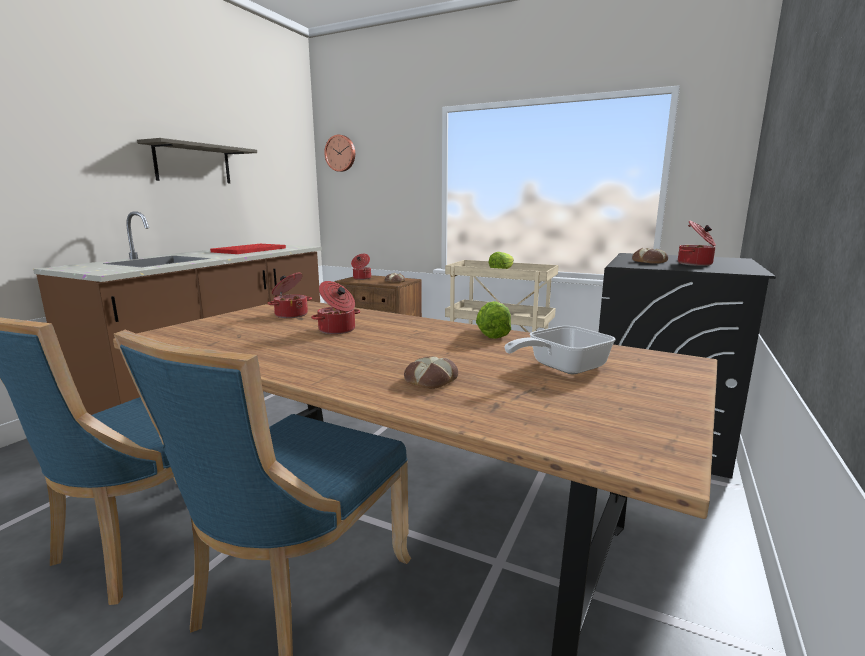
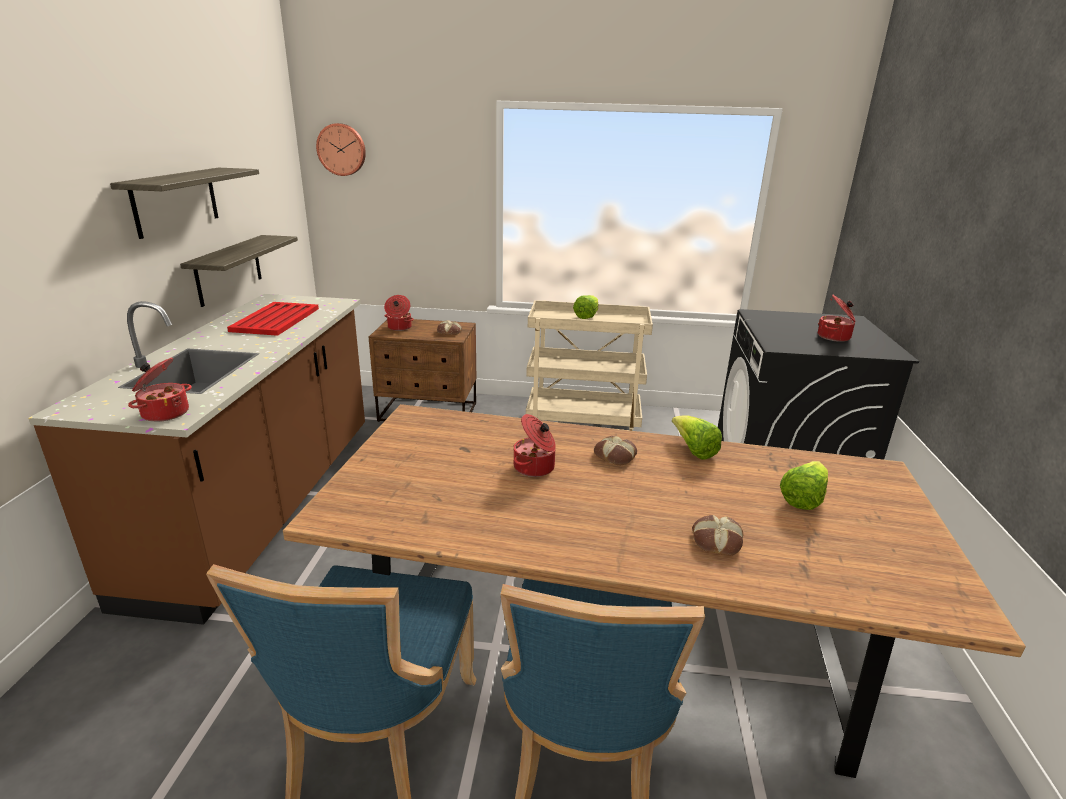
camera: 20 degrees left, 10 degrees up
(235, 220) = (229, 270): none -> shelf
(291, 314) = (445, 442): cooking pot -> cooking pot (164, 413)
(561, 367) = (802, 499): frying pan -> lettuce
(650, 261) = (791, 334): bread -> bread (615, 455)

